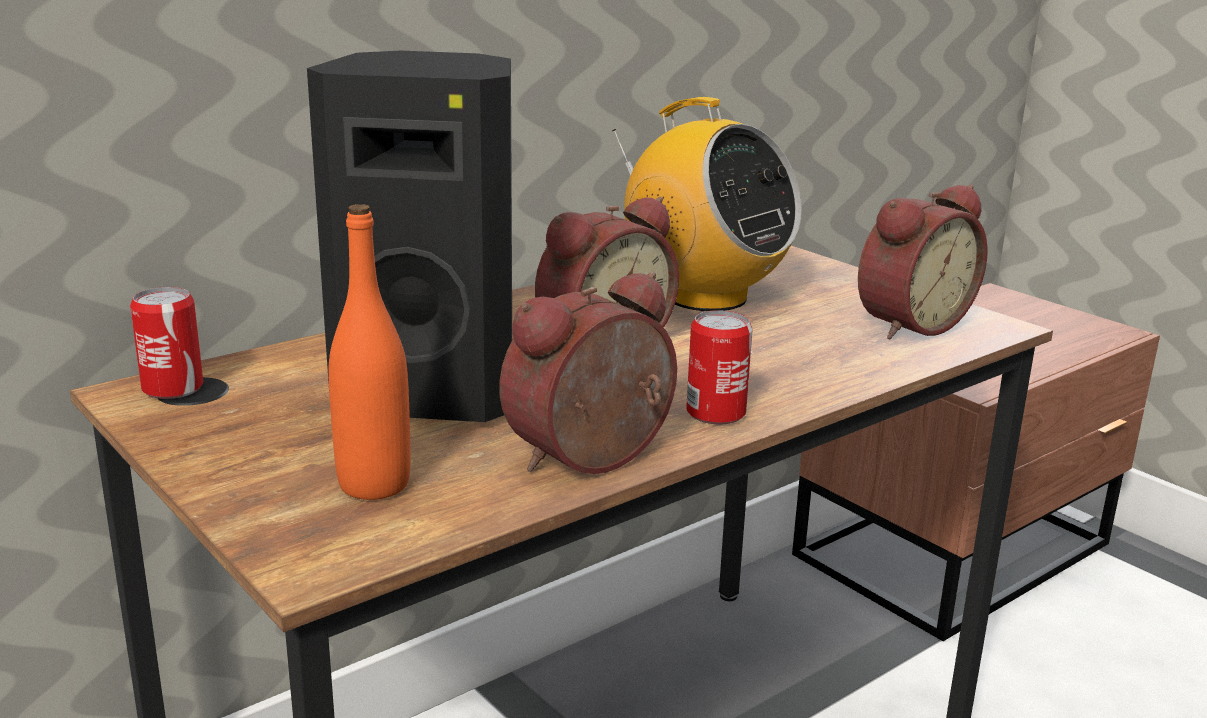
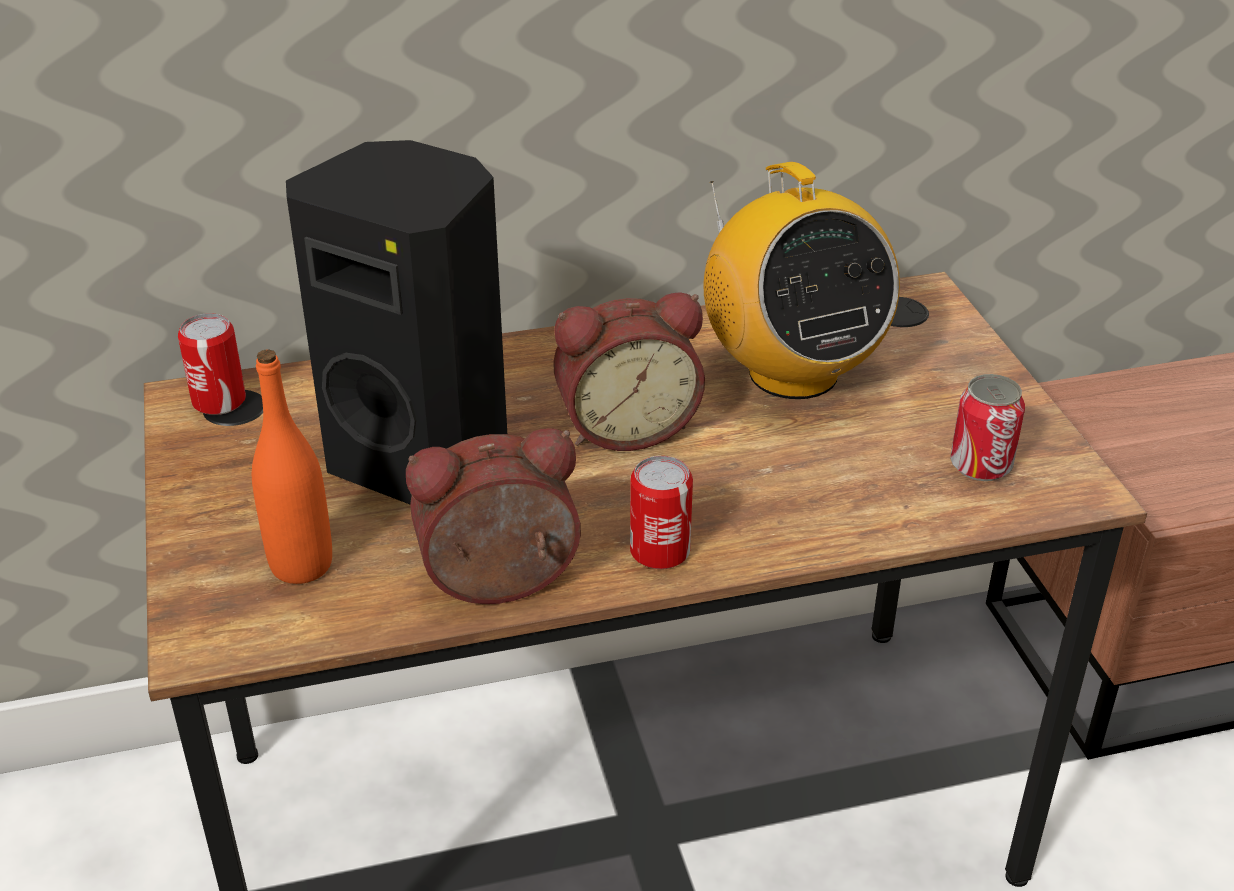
camera: 25 degrees right, 15 degrees up
(908, 324) = (980, 465): alarm clock -> can

